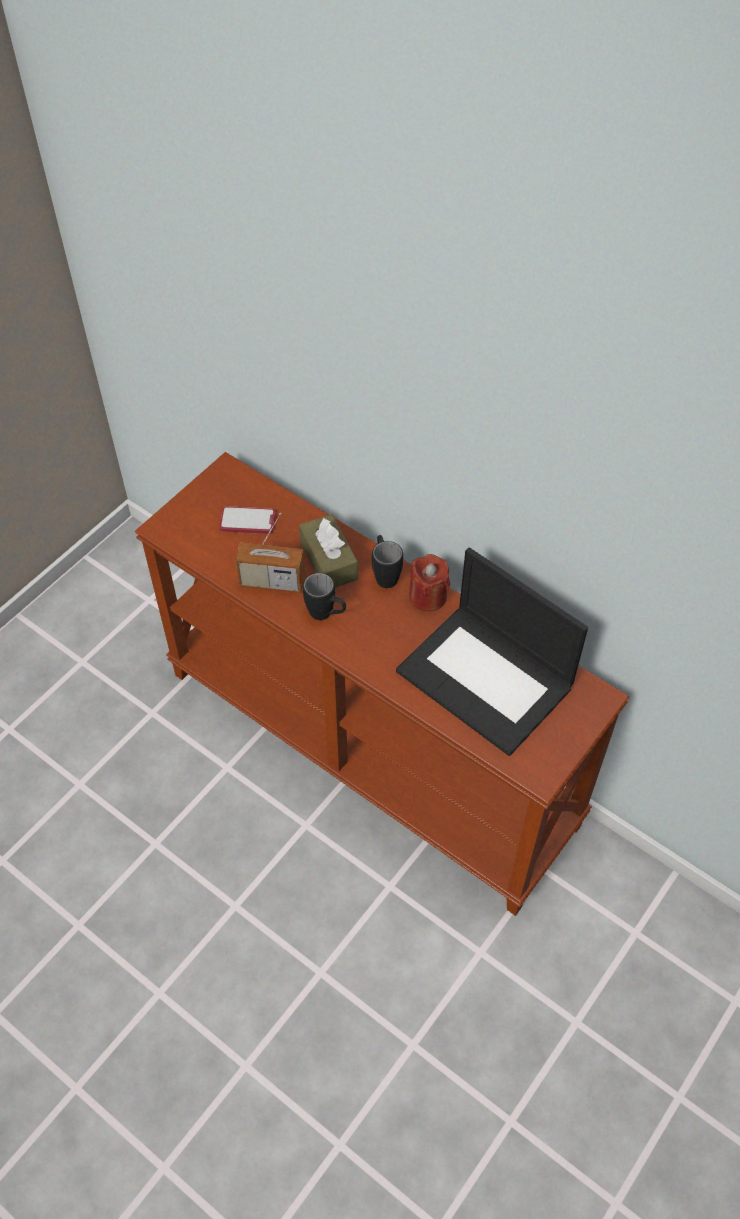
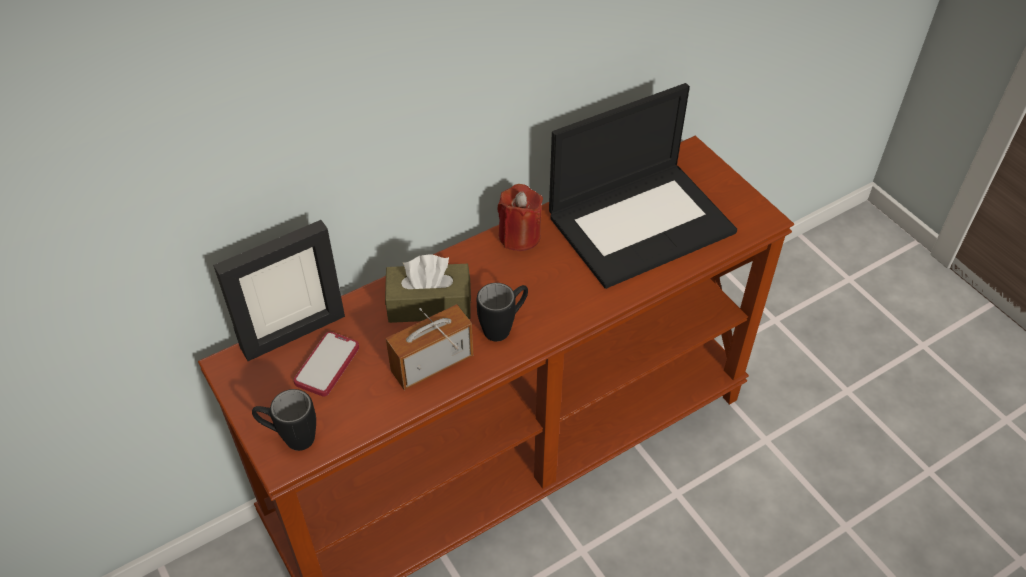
camera: 70 degrees left, 5 degrees down
(269, 491) = (293, 332): none -> picture frame
(272, 582) = (432, 364): radio -> radio turned 150 degrees counterclockwise
(384, 574) = (472, 262): black mug -> black mug (290, 438)

